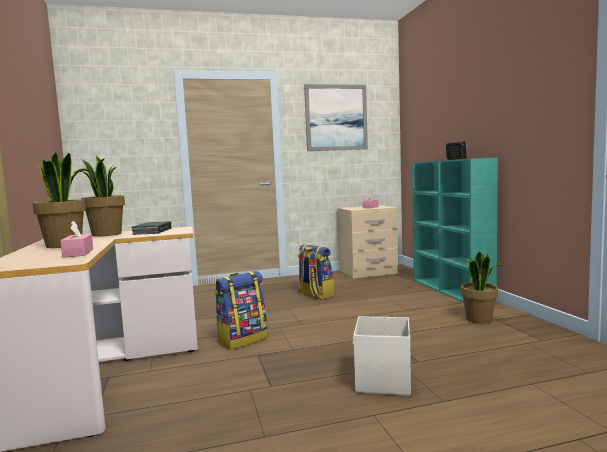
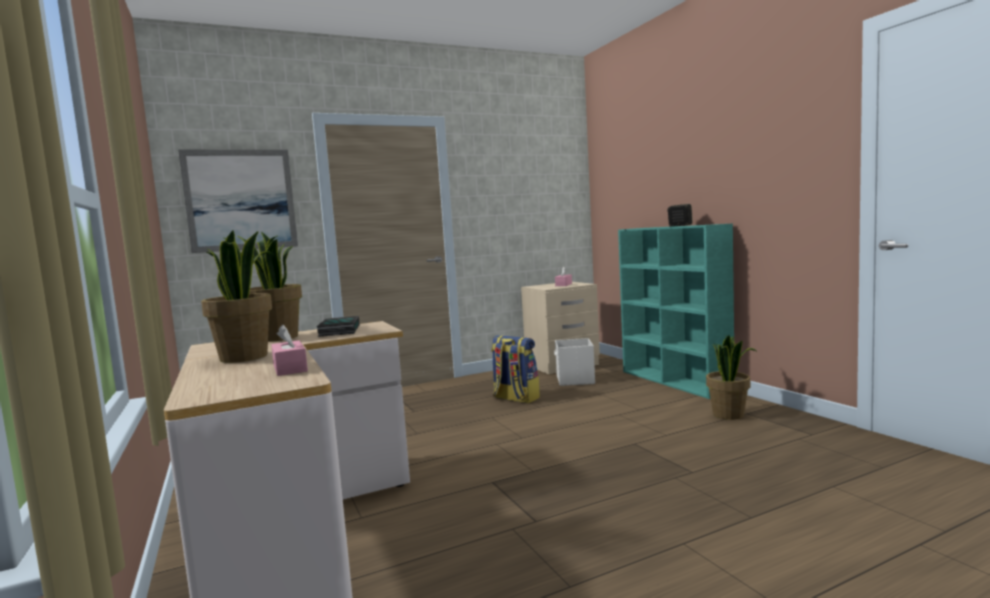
camera: 10 degrees left, 0 degrees up
(242, 340) = (459, 464): backpack -> none
(336, 117) = (516, 174): picture -> picture (240, 200)
(383, 381) = (668, 501): white storage box -> white storage box (575, 380)

